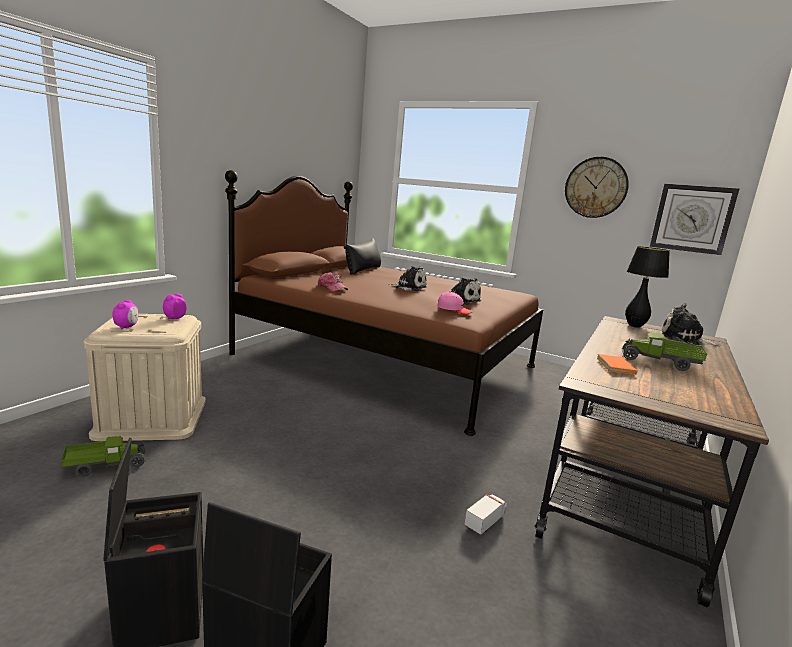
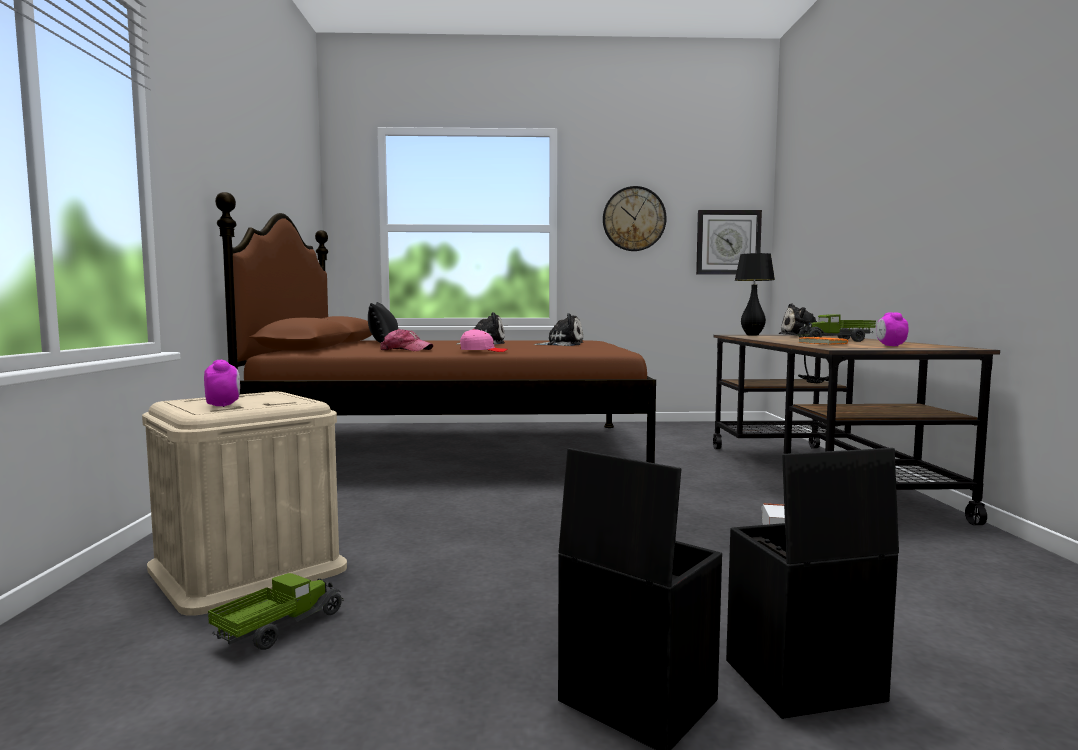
camera: 30 degrees left, 10 degrees down
(175, 318) = (263, 394): alarm clock -> alarm clock (890, 346)
(454, 309) = (584, 346): pink cap -> pink cap (483, 351)

